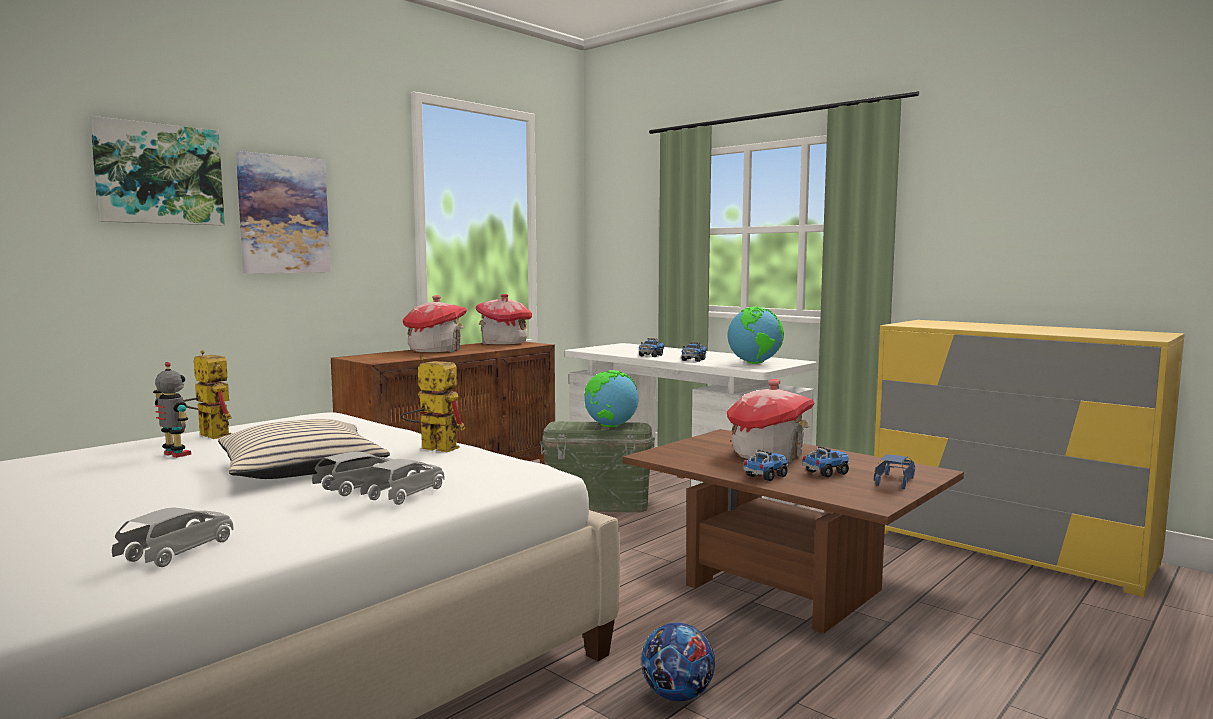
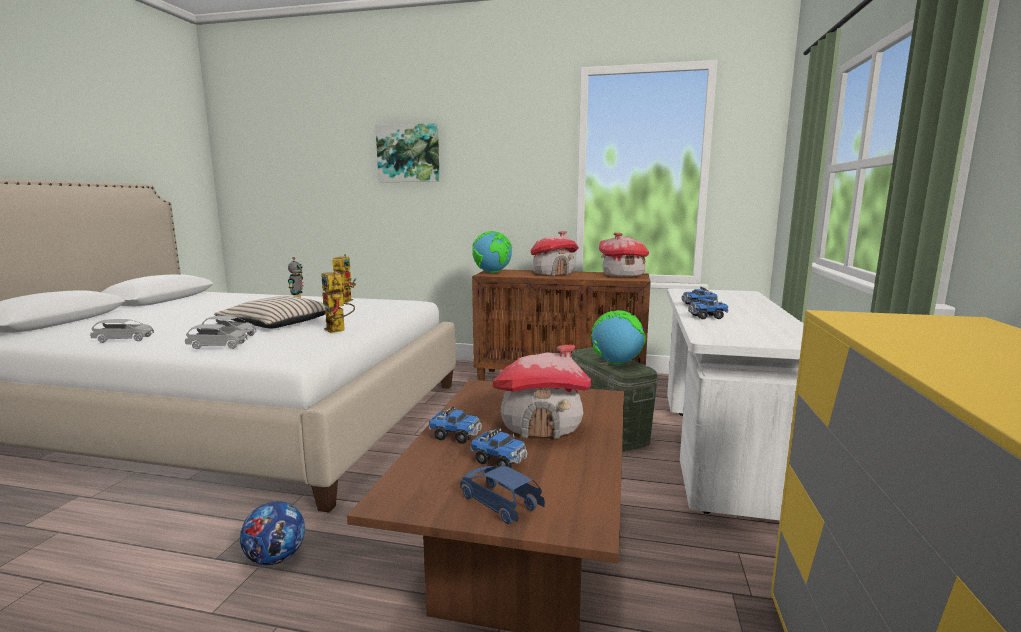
camera: 60 degrees right, 5 degrees up
(283, 214) = (477, 173): picture -> none
(431, 448) = (338, 330): toy robot -> toy robot turned 150 degrees clockwise
(754, 363) = (745, 333): globe -> globe (492, 272)
(894, 482) = (499, 504): blue toy car -> blue toy car turned 135 degrees counterclockwise

